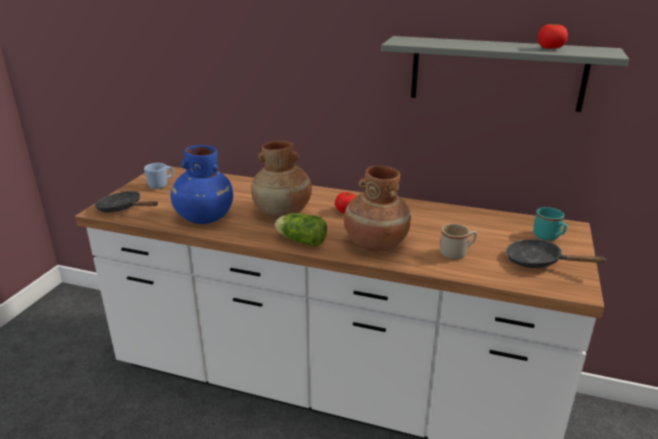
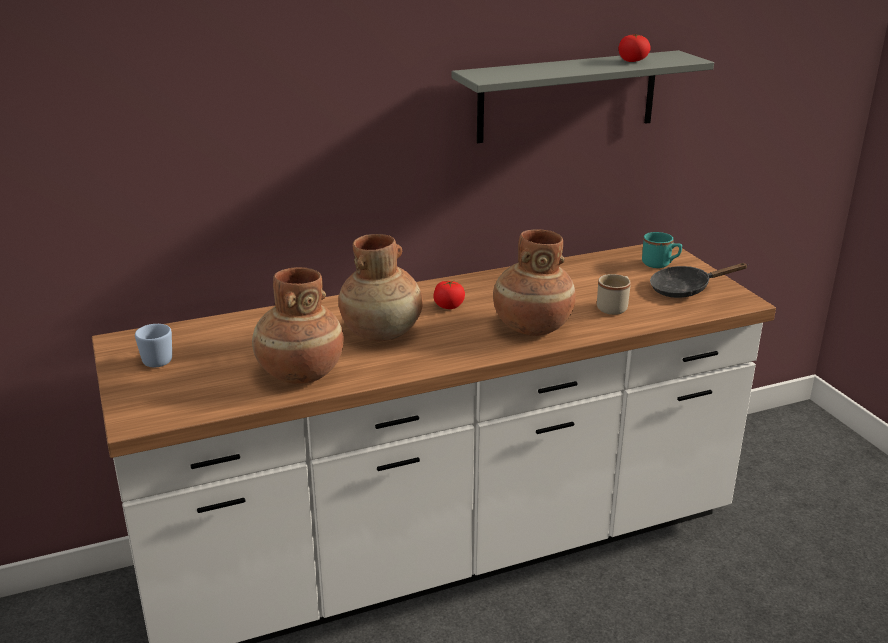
camera: 40 degrees left, 0 degrees up
(123, 208) = (166, 406): black frying pan -> none
(204, 217) = (300, 373): blue vase -> brown vase
(300, 240) = (456, 353): lettuce -> none

